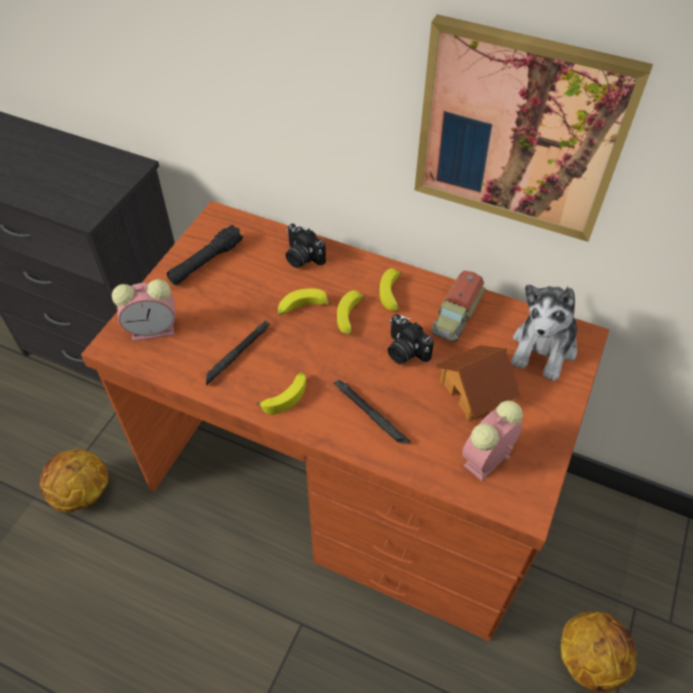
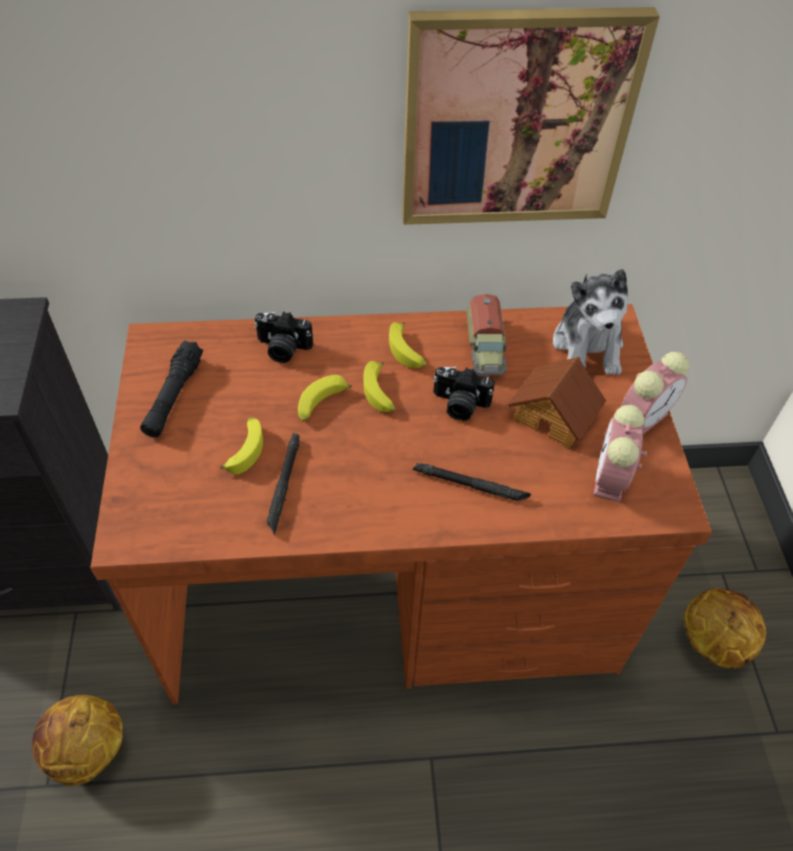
camera: 30 degrees left, 0 degrees up
(155, 329) = (165, 498): alarm clock -> alarm clock (644, 417)
(285, 396) = (369, 506): banana -> banana (245, 449)

